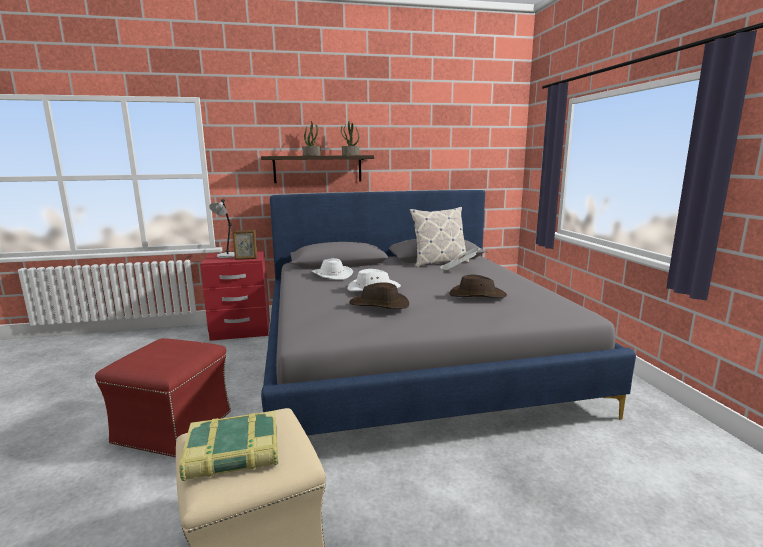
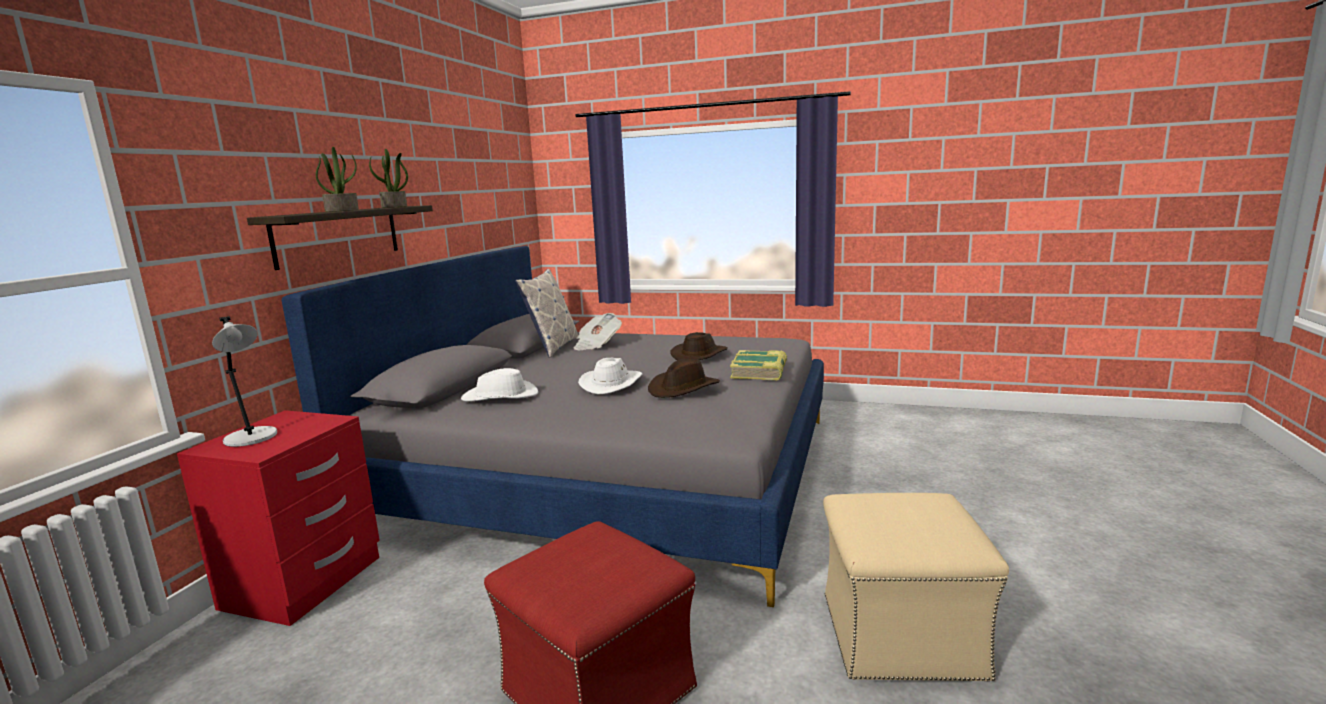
camera: 60 degrees left, 0 degrees up
(233, 453) = (921, 524): book -> book (759, 371)
(246, 259) = (319, 425): picture frame -> none

